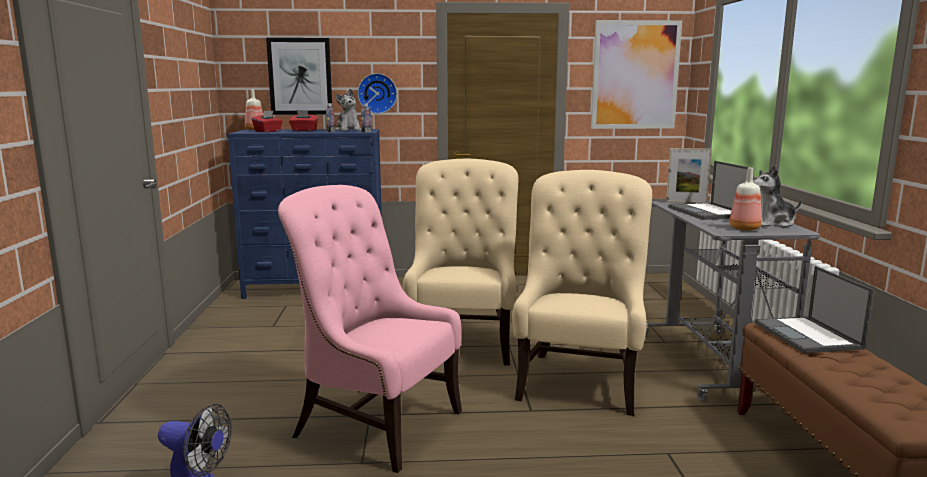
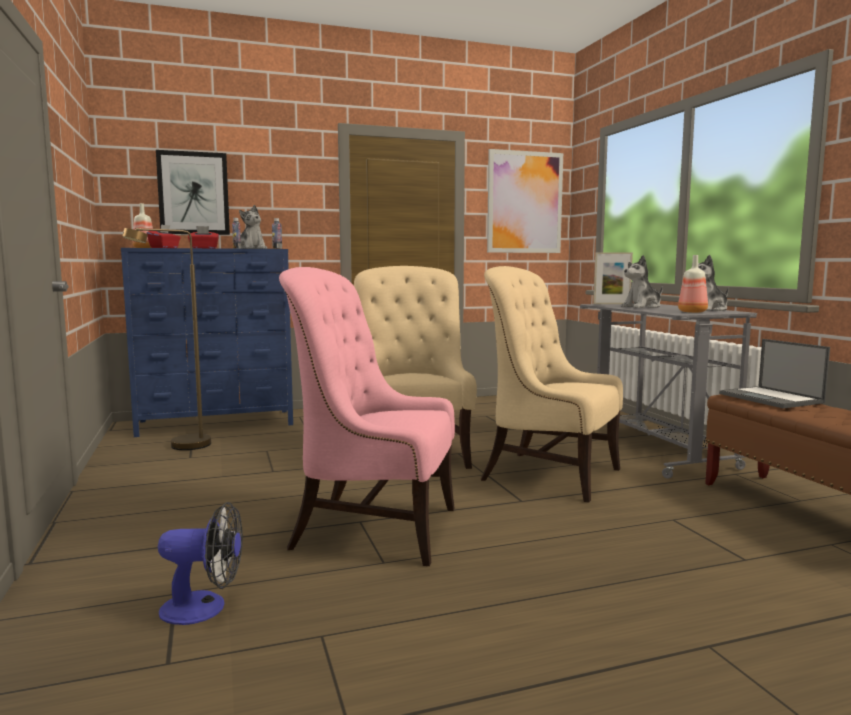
camera: 15 degrees left, 5 degrees down
(271, 314) = (180, 447): none -> brown floor lamp
(377, 93) = (278, 213): wall clock -> none
(579, 381) = (548, 474): beige chair -> beige chair turned 60 degrees counterclockwise
(708, 212) = (642, 307): laptop -> plush toy

